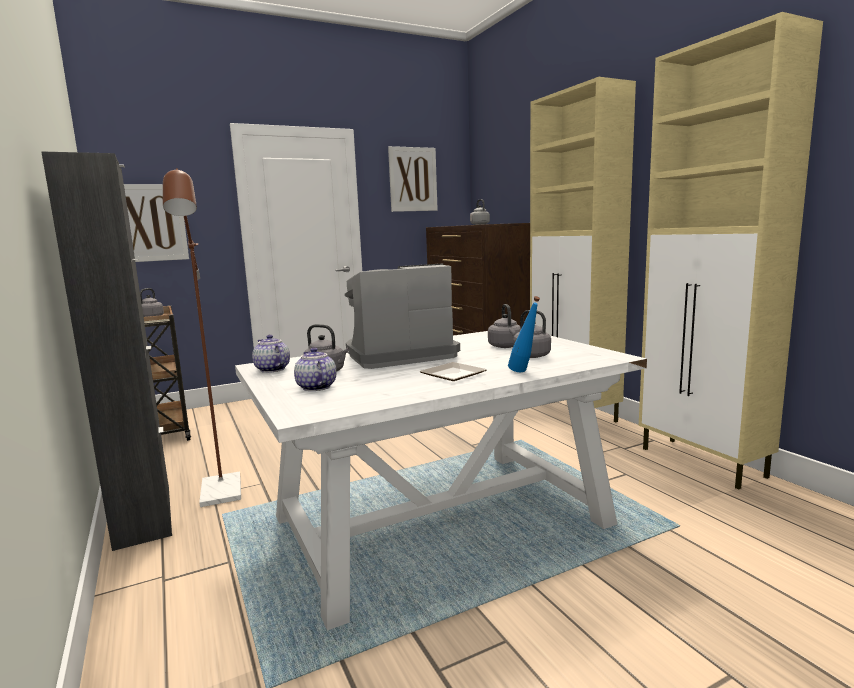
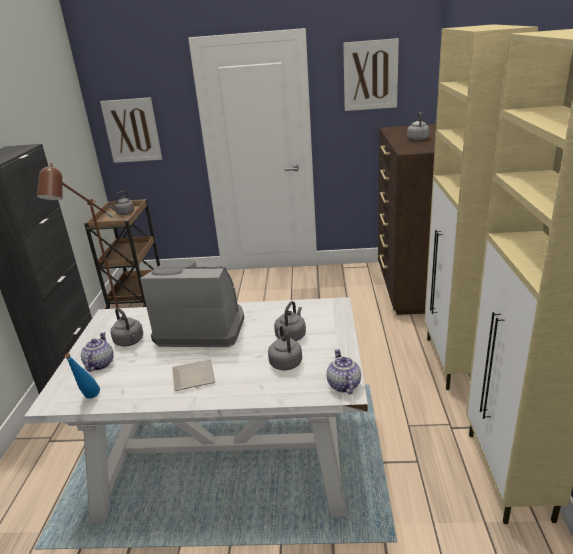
camera: 30 degrees right, 15 degrees up
(271, 369) = (107, 325): teapot -> teapot (343, 385)
(524, 372) = (241, 393): blue bottle -> blue bottle (89, 400)

